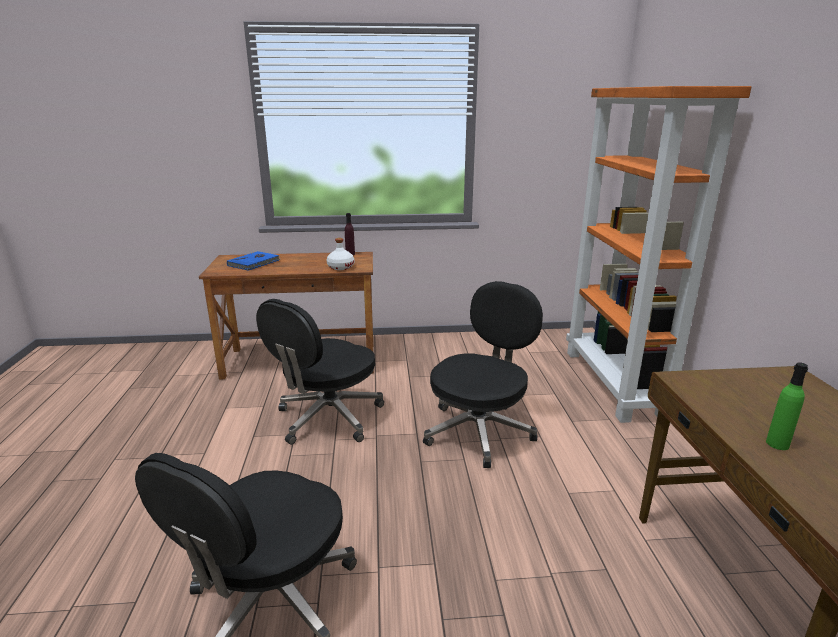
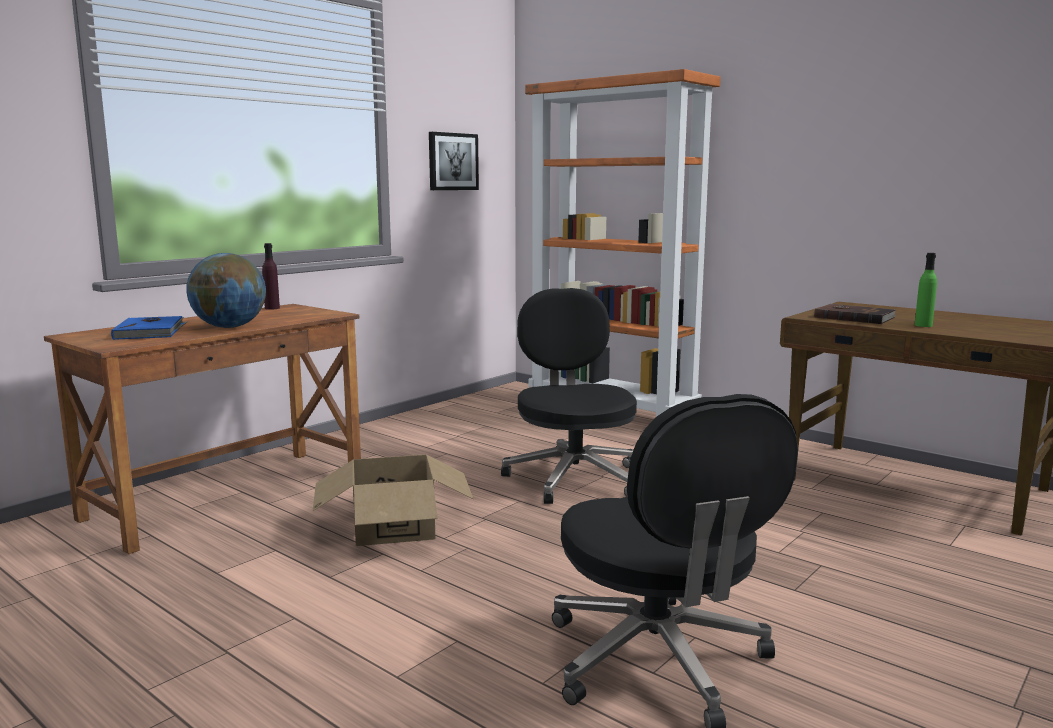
camera: 45 degrees left, 10 degrees down
(289, 268) = (229, 327): none -> globe
(328, 418) = (393, 527): black office chair -> cardboard box
(340, 267) = (303, 317): white bottle -> none
(542, 150) = (452, 161): none -> picture
(730, 398) = (853, 317): none -> brown book

